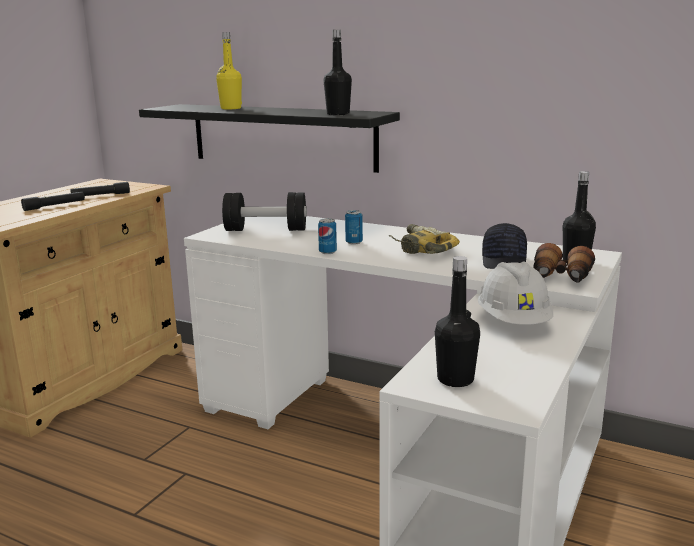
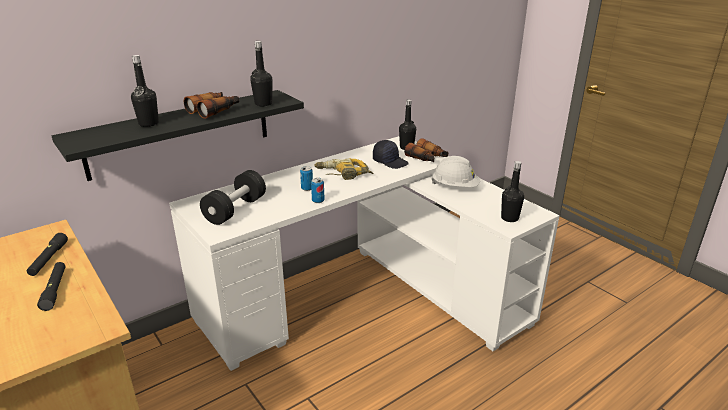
camera: 65 degrees left, 10 degrees up
(231, 108) = (148, 123): yellow bottle -> black bottle
(293, 111) = (214, 110): none -> binoculars

